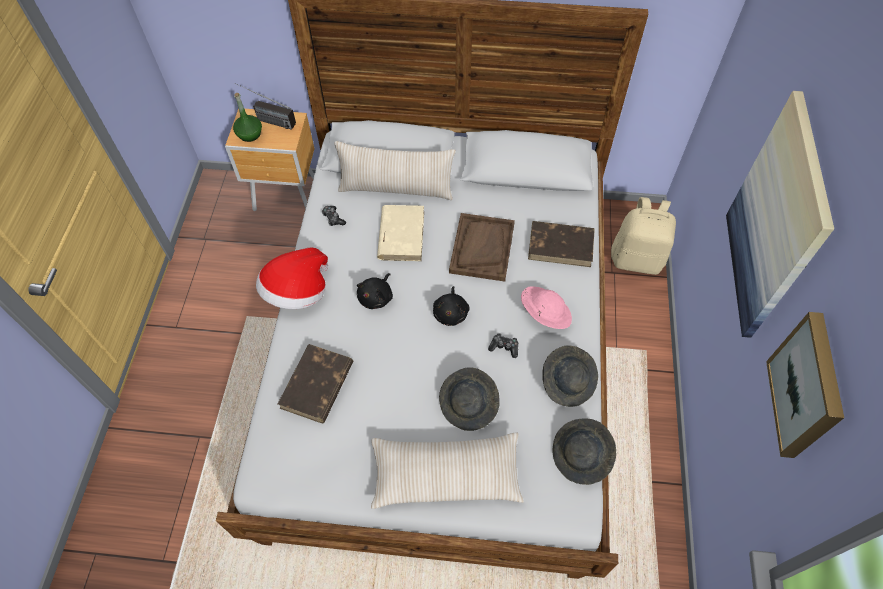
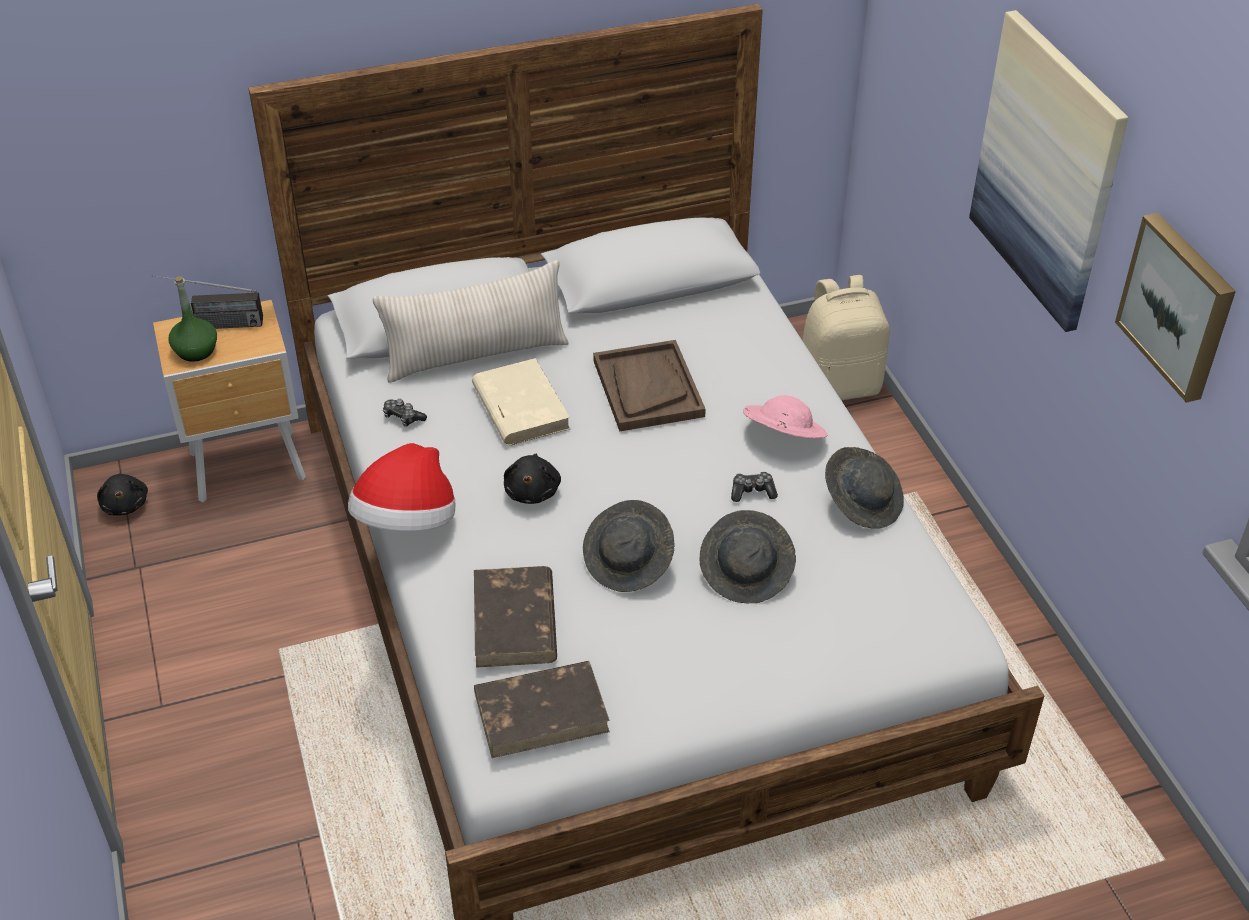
camera: 25 degrees left, 15 degrees down
(446, 475) = (767, 661): beige pillow -> none
(451, 313) = (653, 476): black plush toy -> black plush toy (125, 504)
(561, 245) = (756, 353): brown book -> brown book (542, 712)
(581, 456) = (932, 578): grey hat -> grey hat (629, 562)

